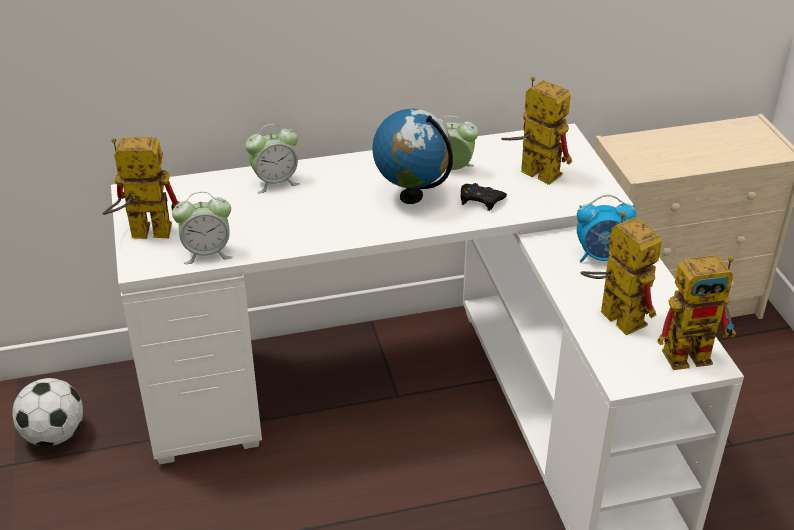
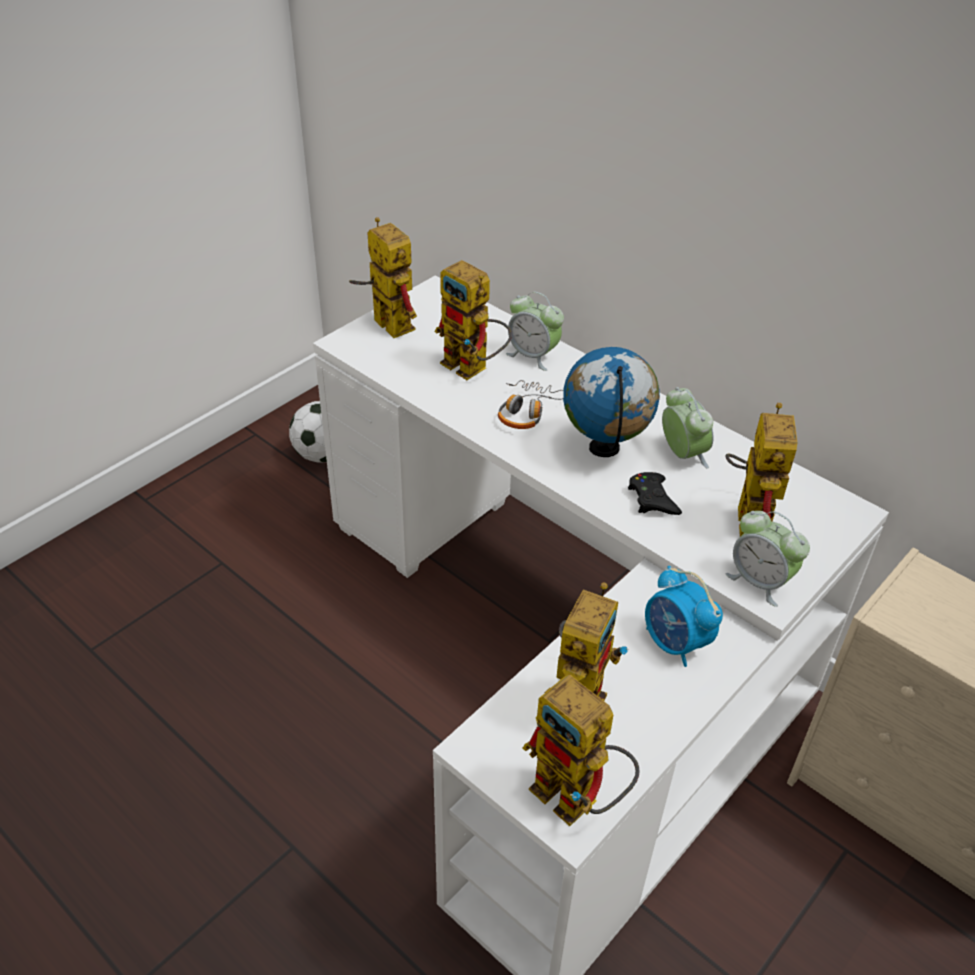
camera: 55 degrees right, 5 degrees up
(207, 253) = (393, 367): alarm clock -> alarm clock (759, 581)
(256, 215) = (473, 368): none -> toy robot
(335, 212) = (527, 411): none -> headphones

